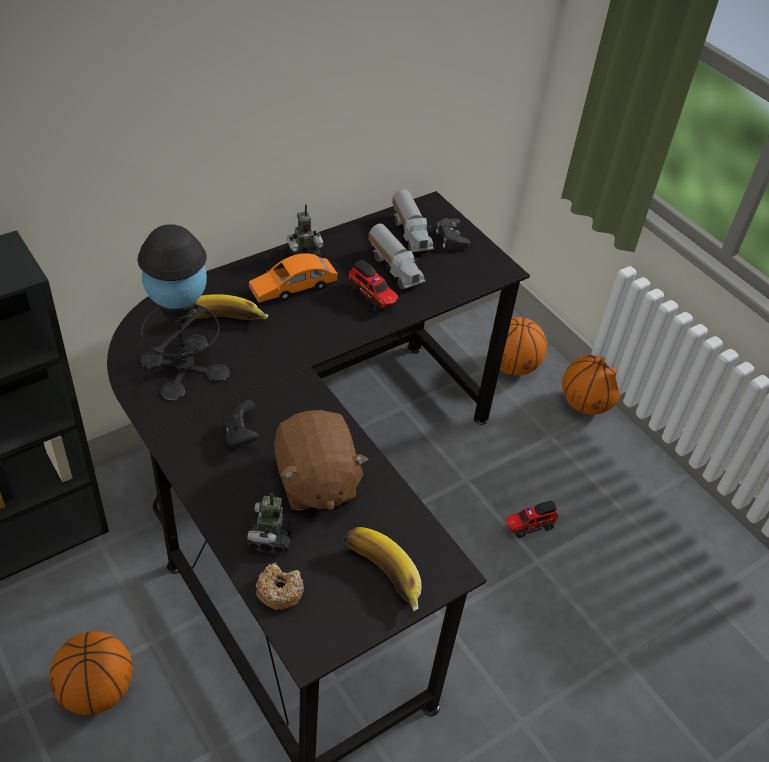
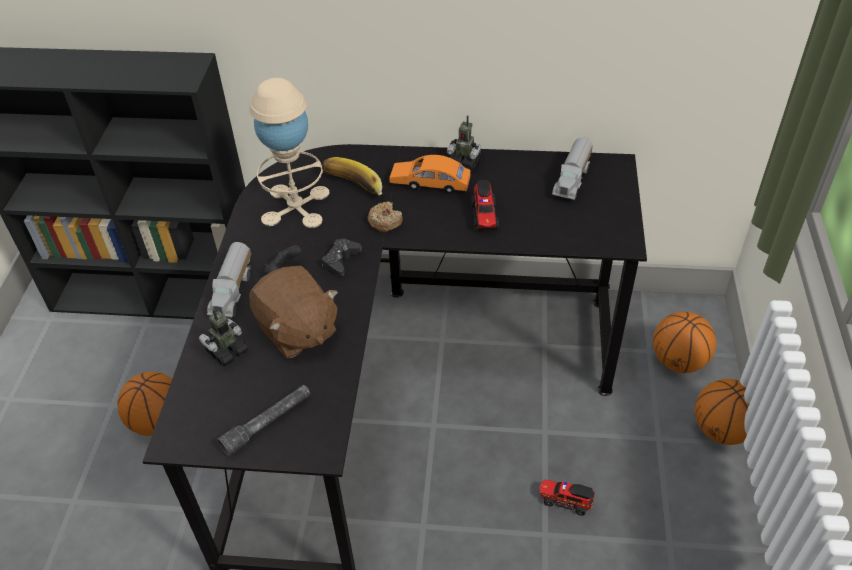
camera: 45 degrees right, 0 degrees up
(185, 367) = (295, 206): black table lamp -> beige table lamp
(279, 591) = (196, 390): donut -> donut (385, 221)
(315, 482) = (297, 331): brown plush toy -> brown plush toy turned 60 degrees counterclockwise
(379, 578) = (267, 423): banana -> grey flashlight
(395, 268) = (528, 202): toy truck -> toy truck (233, 291)
(451, 238) = (605, 198): black game controller -> black game controller (341, 260)

